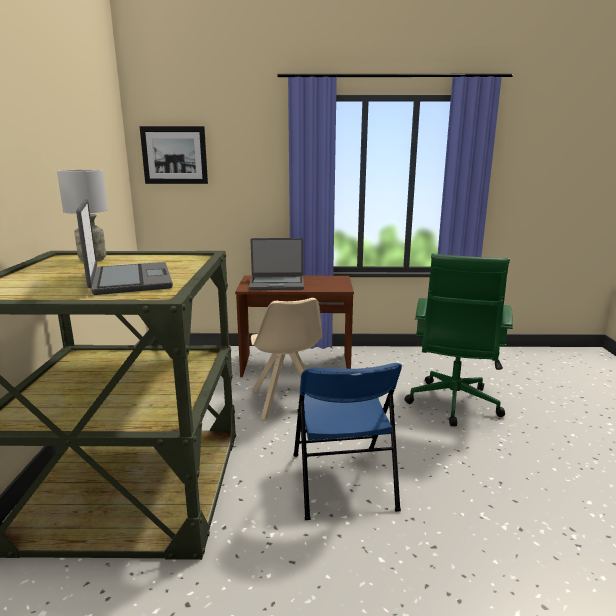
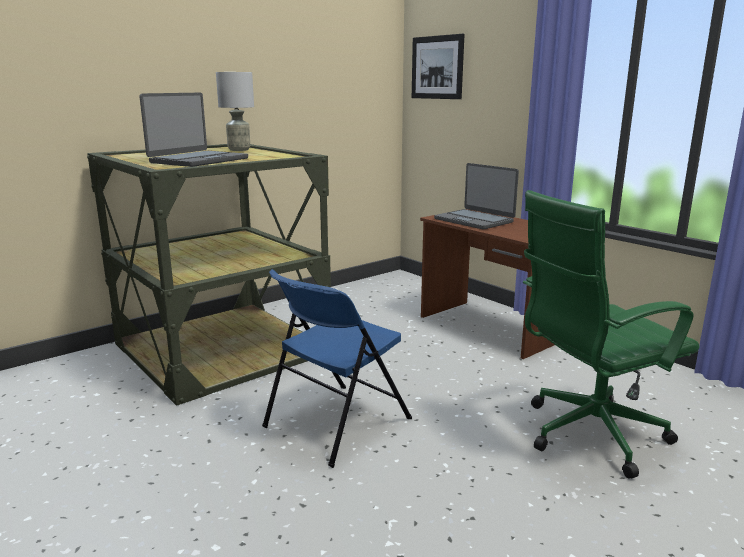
camera: 50 degrees right, 0 degrees up
(286, 401) = (419, 350): beige chair -> none

